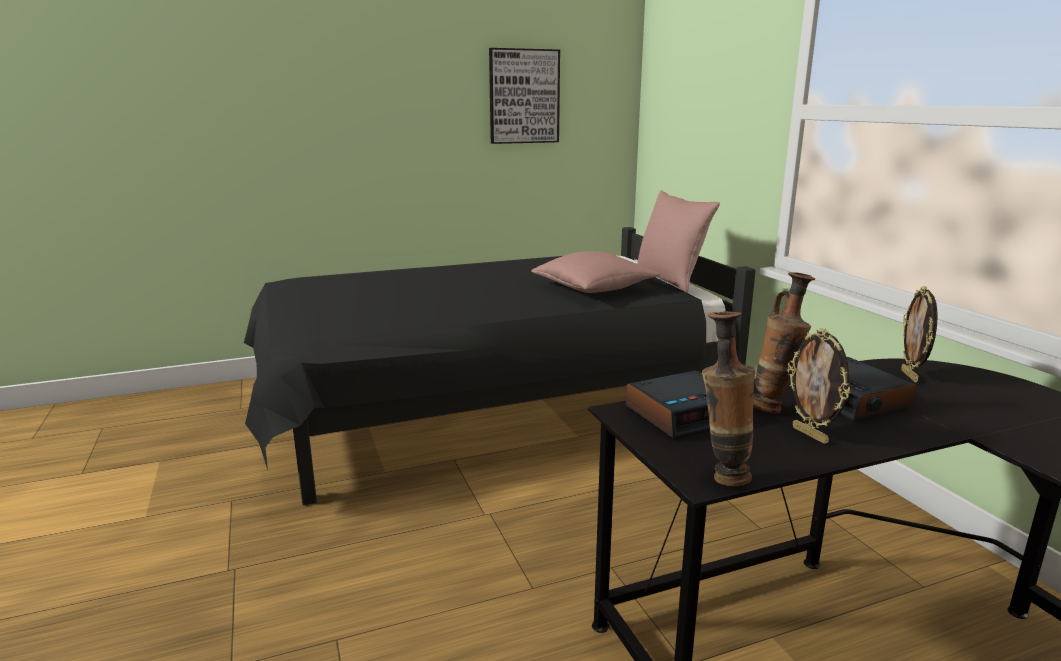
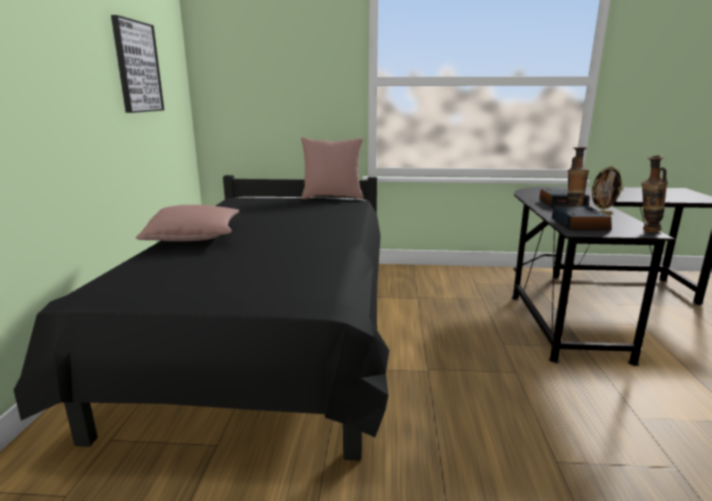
camera: 65 degrees left, 0 degrees up
(594, 288) = (323, 210): pink pillow -> pink pillow (194, 236)
(910, 376) = (537, 194): picture frame -> none

